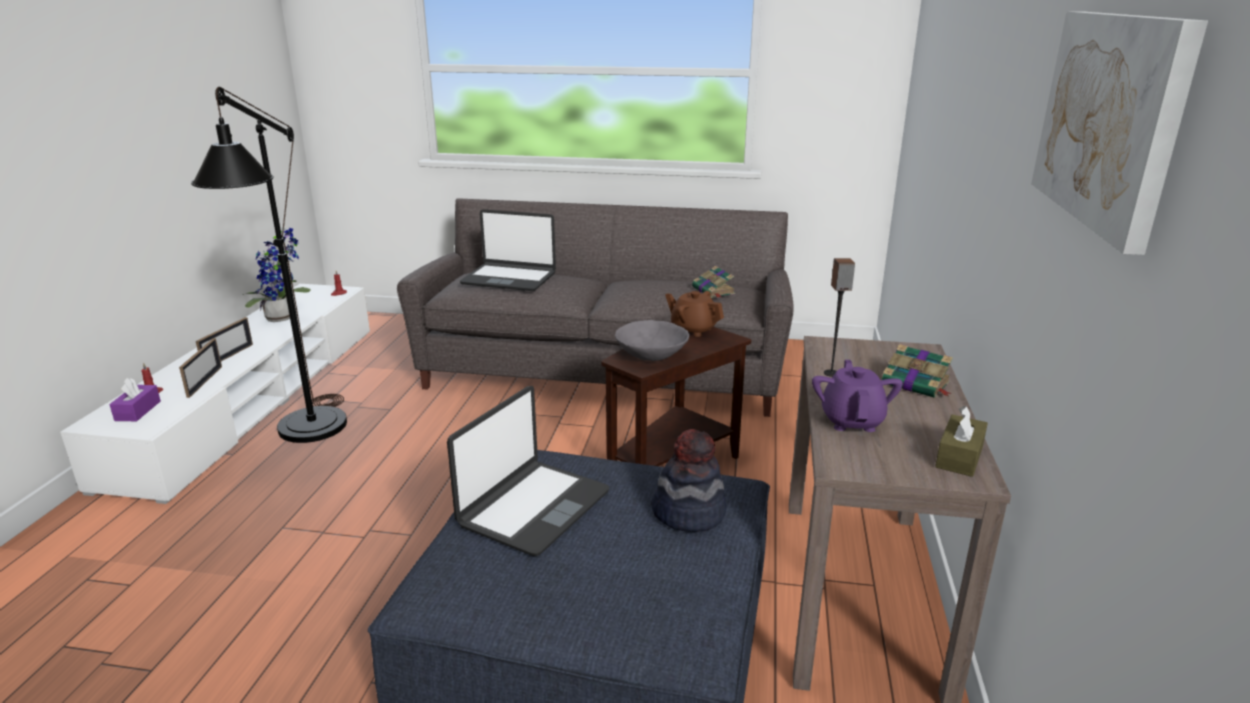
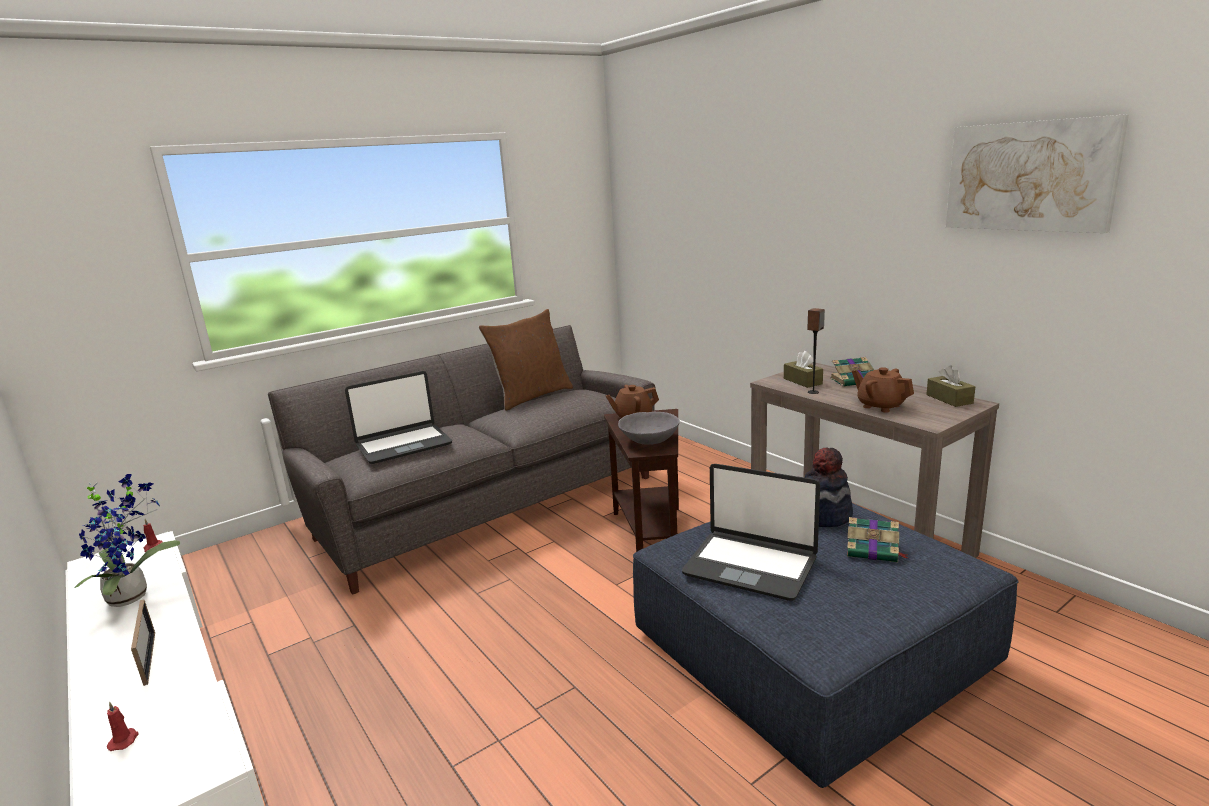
camera: 45 degrees left, 5 degrees down
(138, 411) = (152, 764): purple tissue box -> none
(205, 381) = (178, 690): picture frame -> none
(307, 436) = (309, 693): black floor lamp -> none
(533, 508) = (750, 565): laptop -> laptop turned 135 degrees clockwise
(684, 277) = (531, 396): none -> brown pillow
(714, 291) = (578, 395): book -> book (873, 550)
(852, 421) = (880, 406): purple teapot -> brown teapot
(858, 358) = (802, 381): none -> brown tissue box

